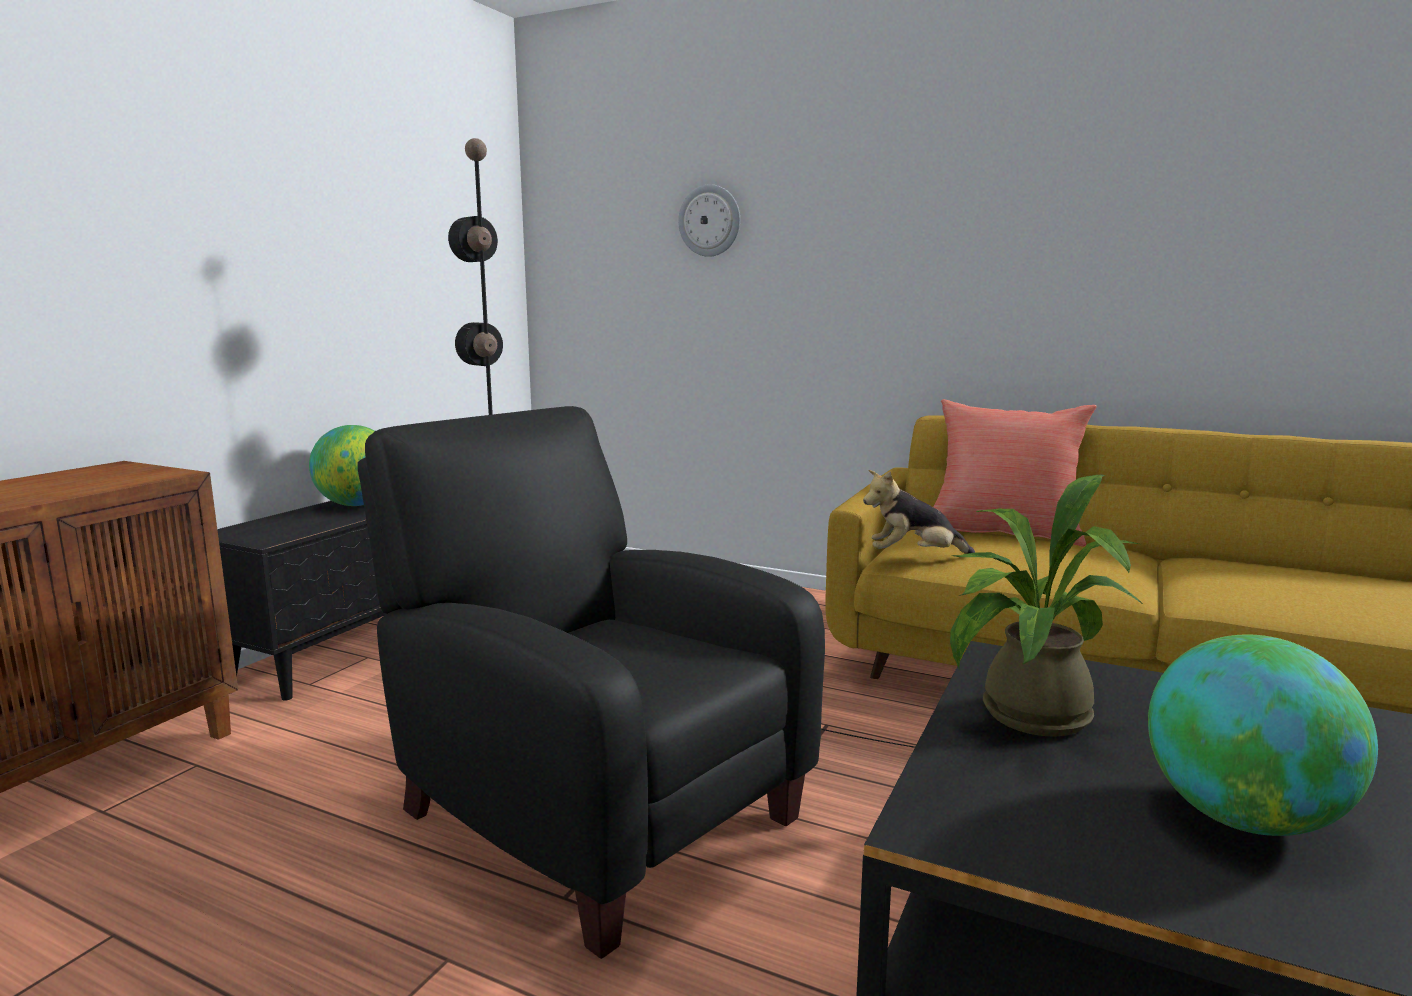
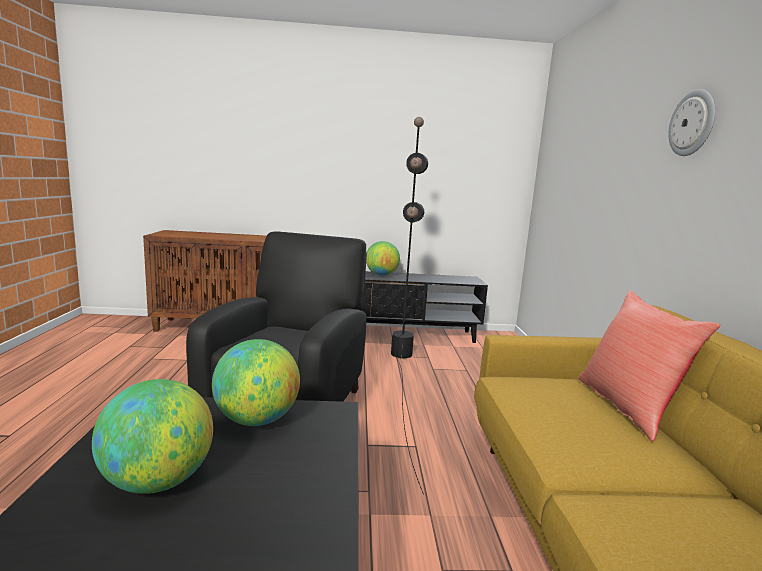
camera: 60 degrees right, 0 degrees up
(710, 221) = (593, 152): wall clock -> wall clock (692, 123)
(914, 556) = (509, 381): plush toy -> none
(1024, 718) = (257, 420): potted plant -> globe

